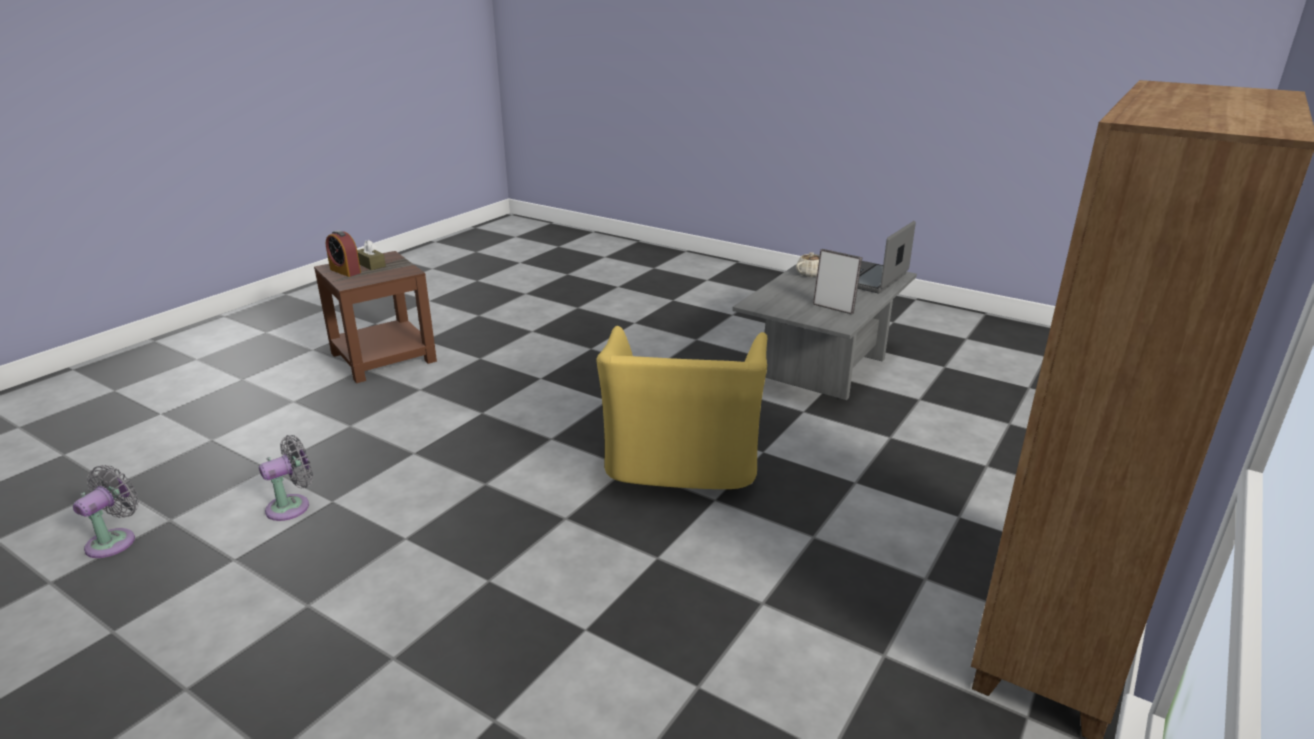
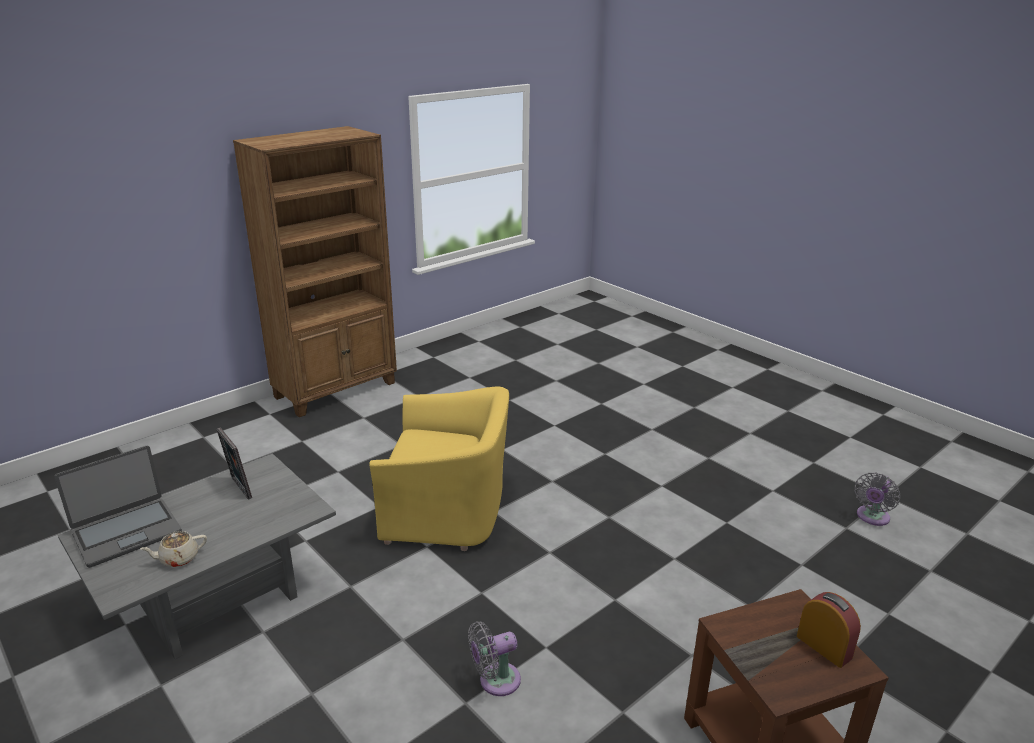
camera: 165 degrees left, 0 degrees up
(292, 506) = (756, 523): grey fan -> grey fan (495, 681)
(371, 264) = (793, 662): brown tissue box -> none
(682, 459) = (447, 511): yellow armchair -> yellow armchair turned 75 degrees clockwise

